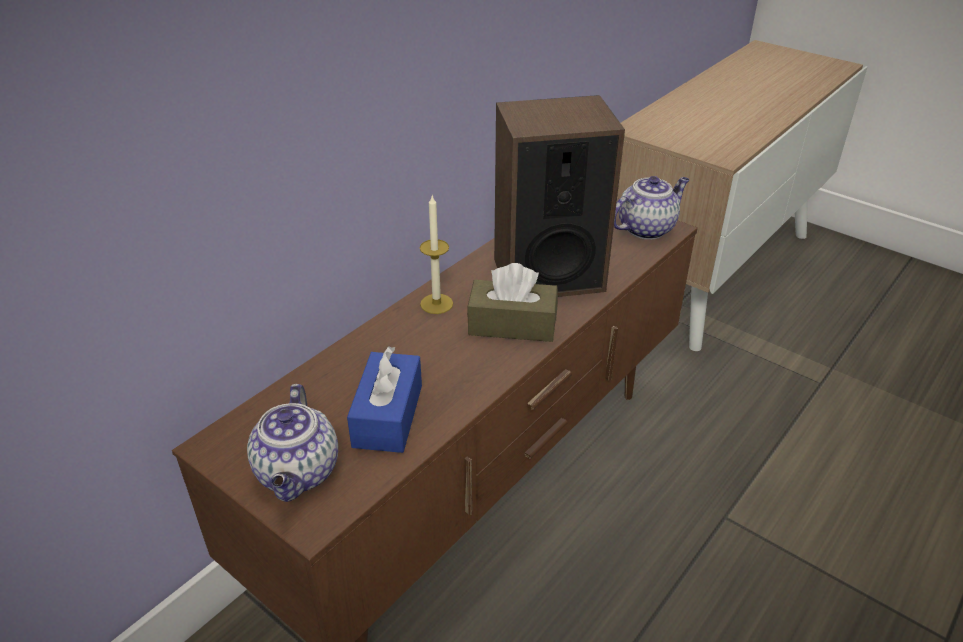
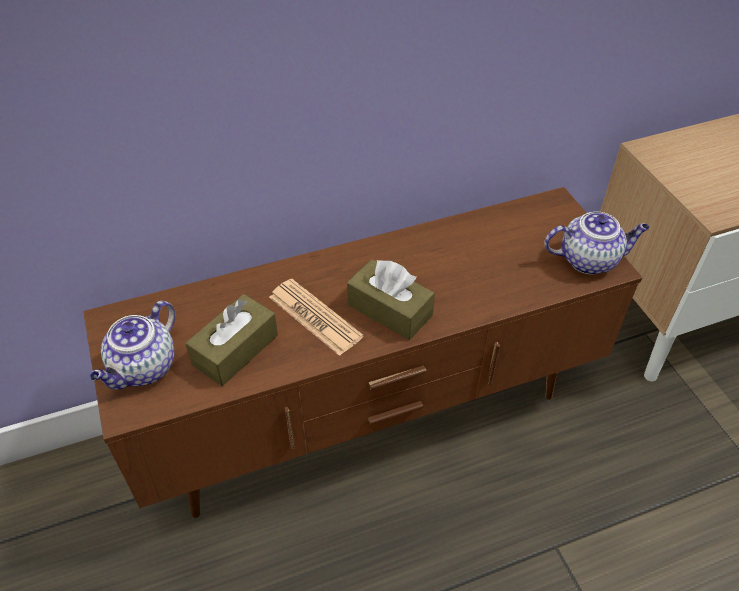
camera: 30 degrees right, 10 degrees up
(388, 416) = (235, 350): blue tissue box -> brown tissue box
(436, 304) = (346, 265): candle -> none
(445, 357) = (315, 317): none -> newspaper
(548, 274) = (458, 273): speaker -> none

